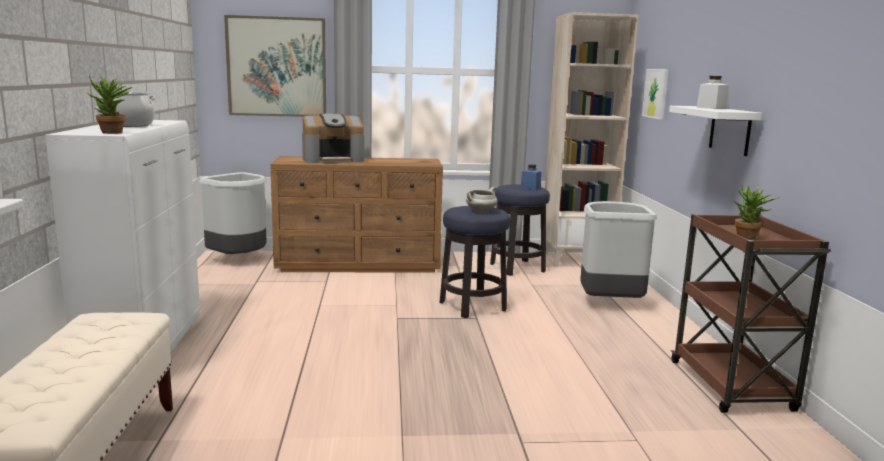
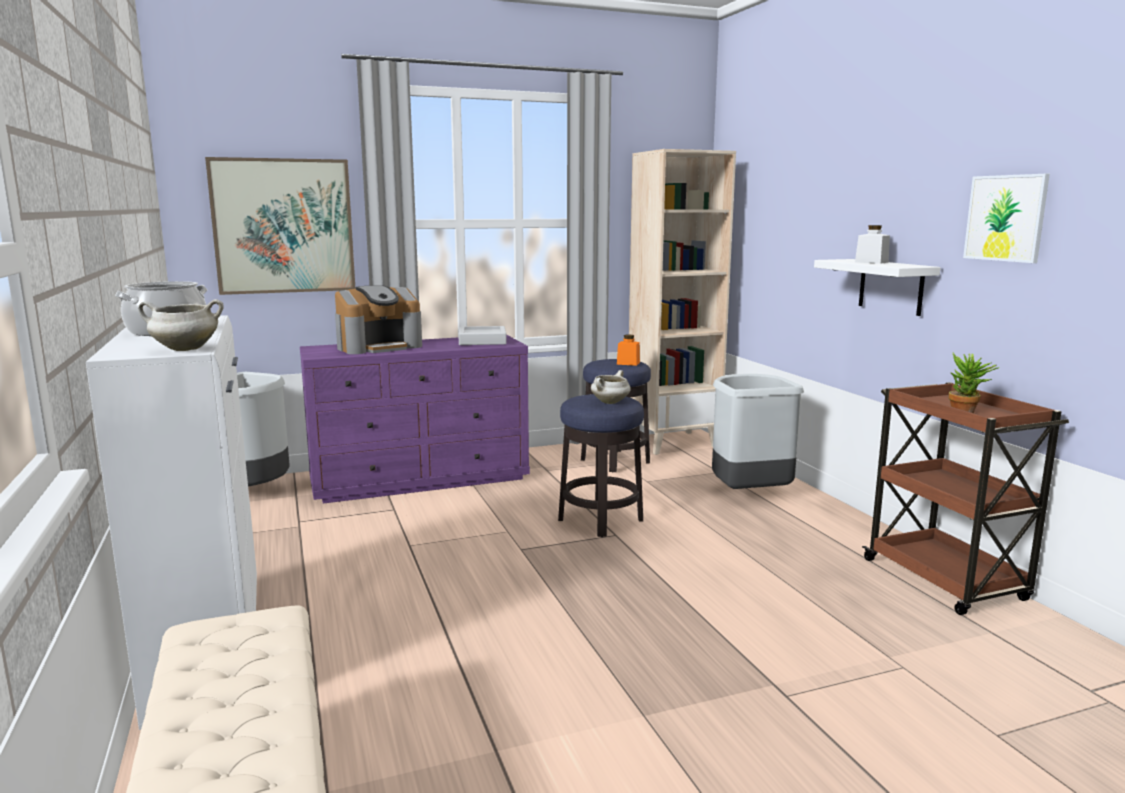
camera: 15 degrees left, 0 degrees up
(112, 133) = (184, 350): potted plant -> white cooking pot
(360, 264) = (421, 479): brown dresser -> purple dresser
(413, 161) = (482, 341): none -> grey tray
(530, 188) = (628, 363): blue jar -> orange jar
(656, 93) = (764, 243): picture -> picture (1005, 218)

